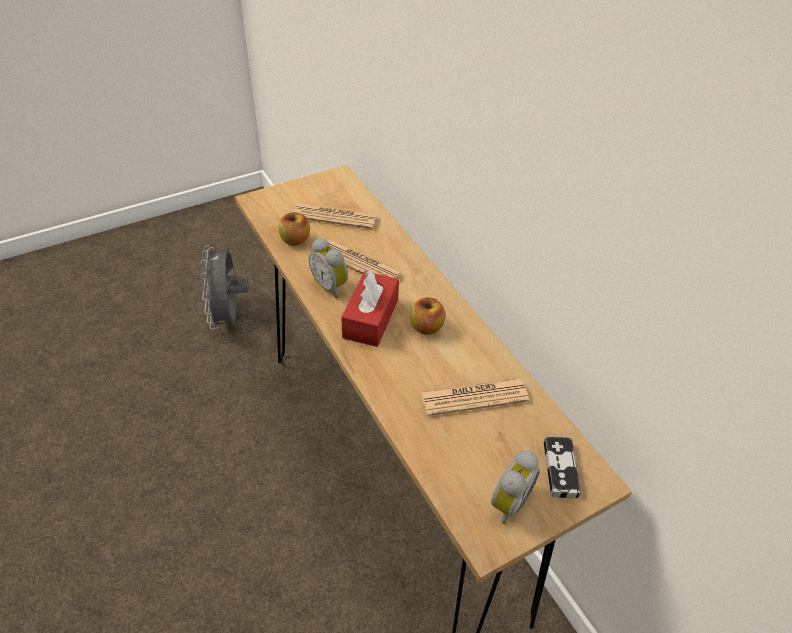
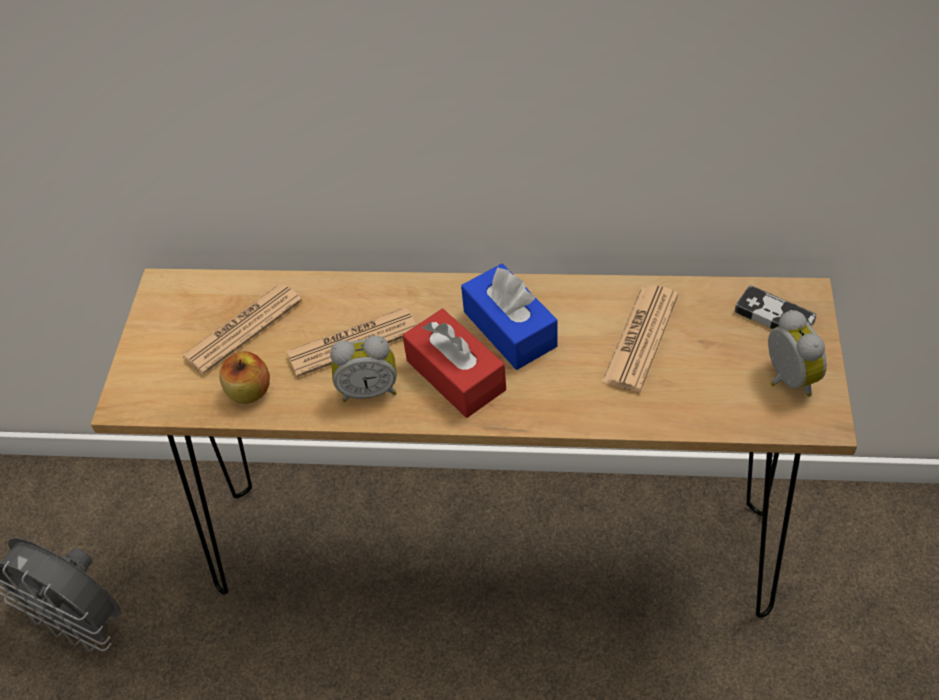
camera: 50 degrees left, 5 degrees up
(426, 327) = (510, 329): apple -> blue tissue box

